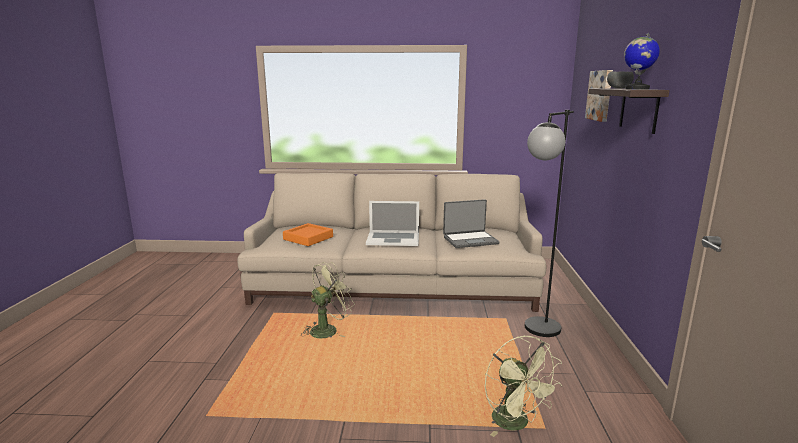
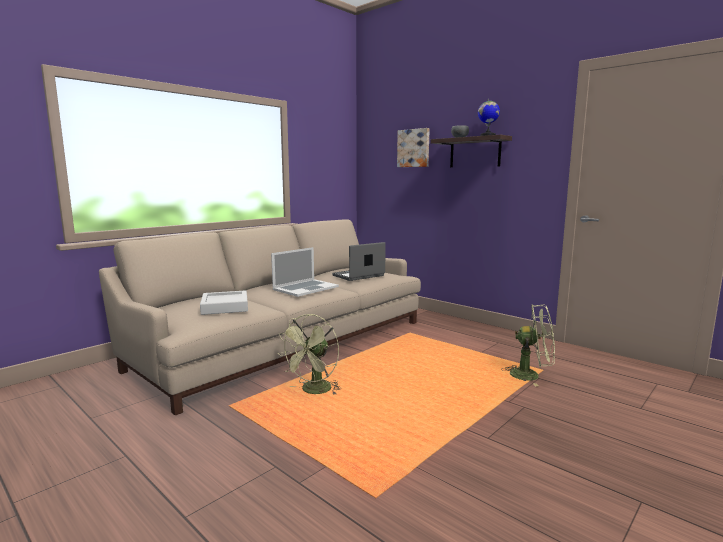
camera: 50 degrees left, 5 degrees down
(308, 238) = (225, 307): orange tray -> grey tray
(328, 329) = (313, 391): green fan -> green fan turned 150 degrees counterclockwise
(470, 240) = (359, 276): laptop -> laptop turned 150 degrees counterclockwise
(537, 333) = (440, 333): black floor lamp -> none

